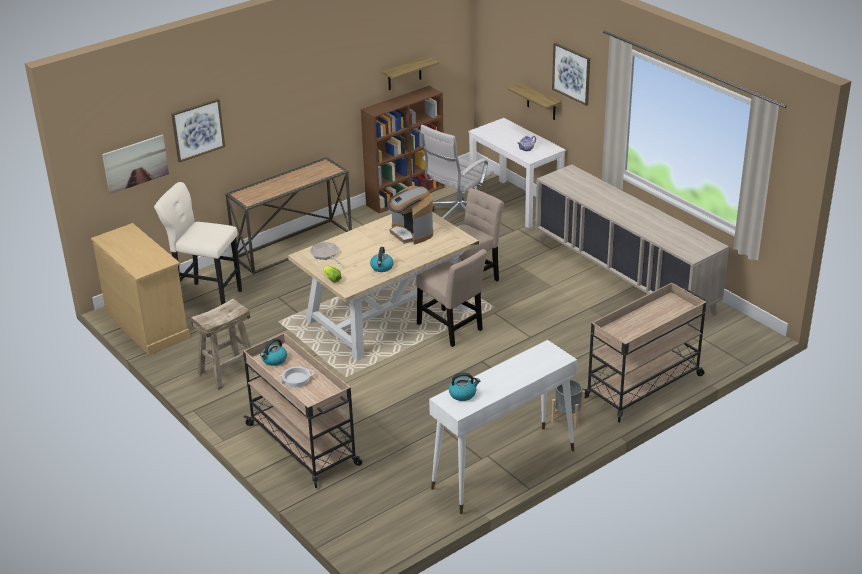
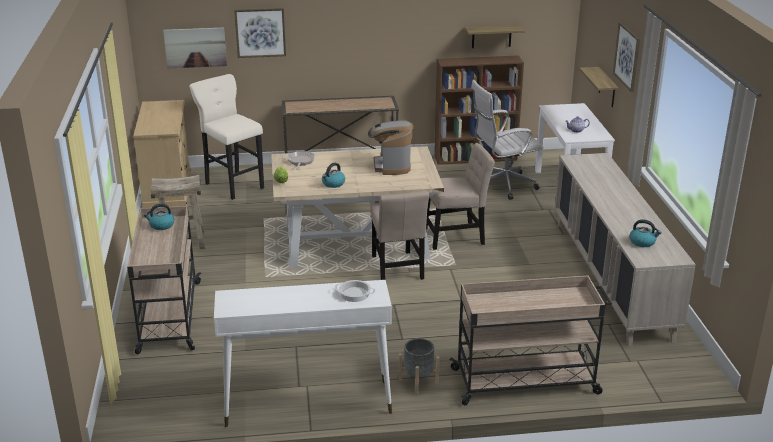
camera: 30 degrees right, 5 degrees down
(296, 379) = (157, 245): cooking pot -> cooking pot (354, 294)
(463, 394) = (248, 297): kettle -> kettle (642, 242)

